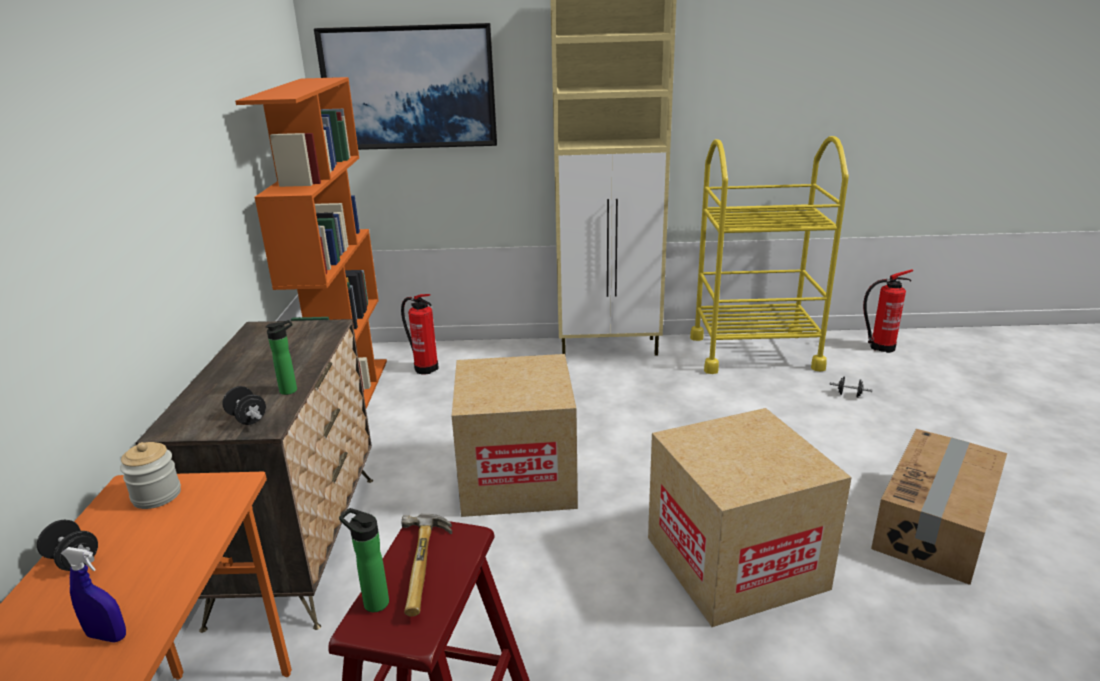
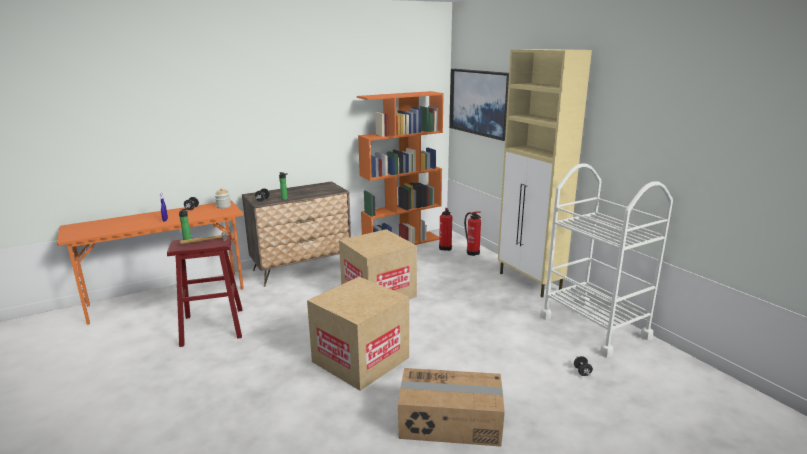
camera: 60 degrees right, 5 degrees down
(754, 352) = (594, 327): yellow cart -> white cart
(879, 347) = (686, 377): fire extinguisher -> fire extinguisher (472, 252)

